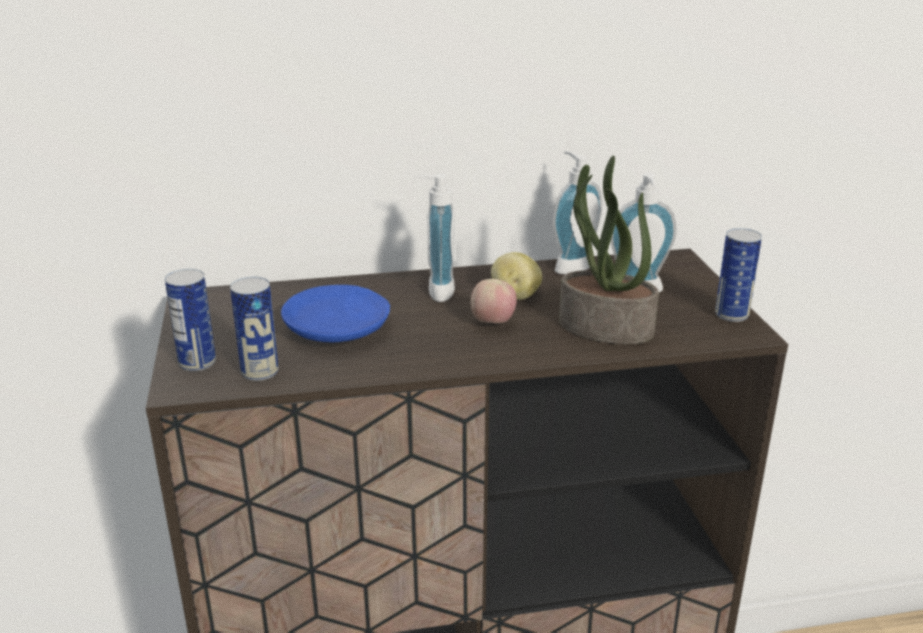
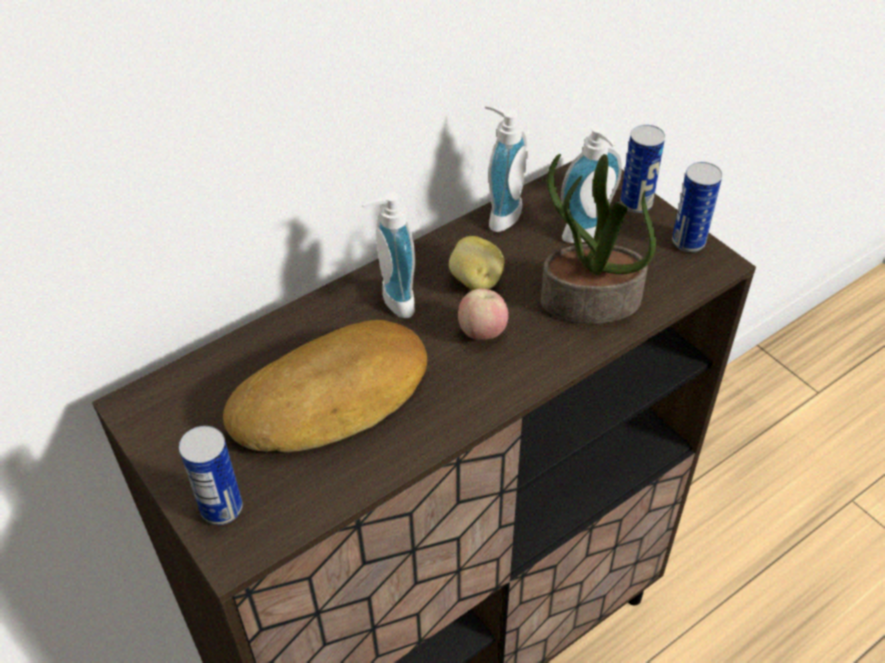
camera: 25 degrees left, 20 degrees up
(260, 372) = (300, 496): can -> can (636, 203)
(338, 329) = (334, 399): blue plate -> bread

